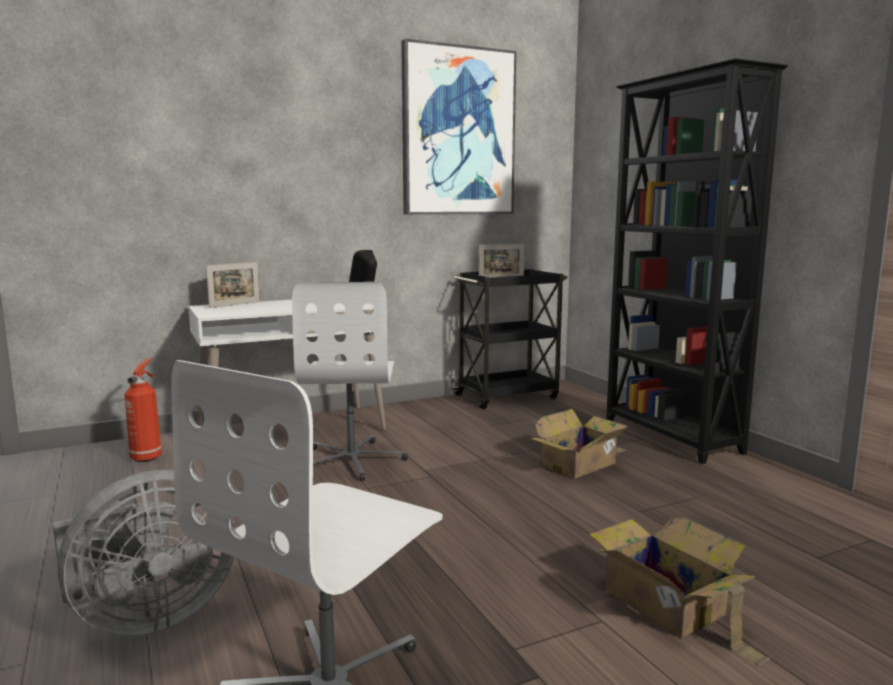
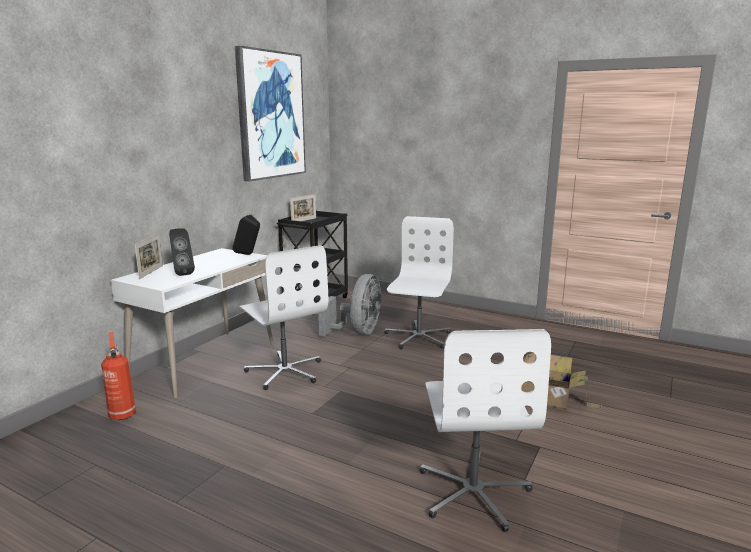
camera: 35 degrees left, 5 degrees up
(147, 618) = (324, 504): grey fan -> grey fan (358, 332)
(255, 309) = (182, 273): none -> black speaker
(581, 464) = (418, 337): cardboard box -> white office chair
(671, 437) = (439, 309): black bookcase -> none

